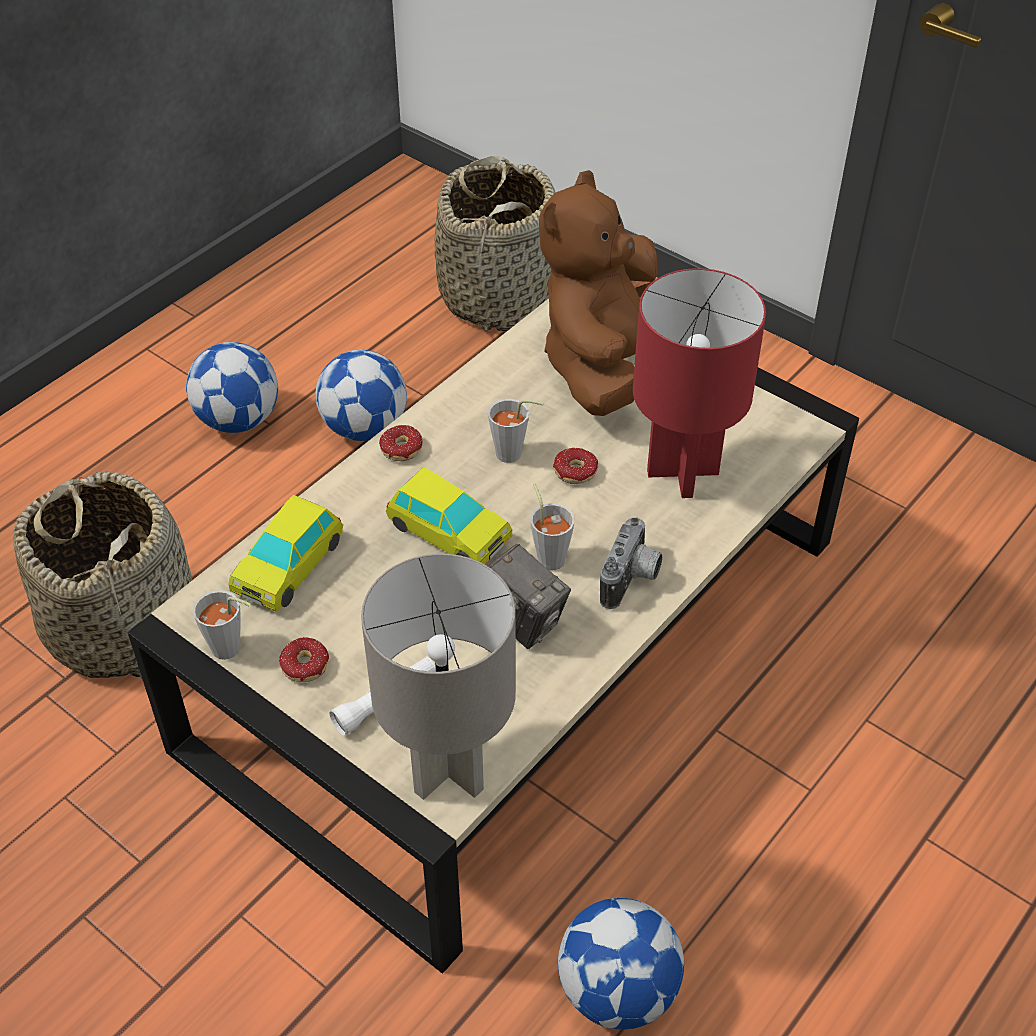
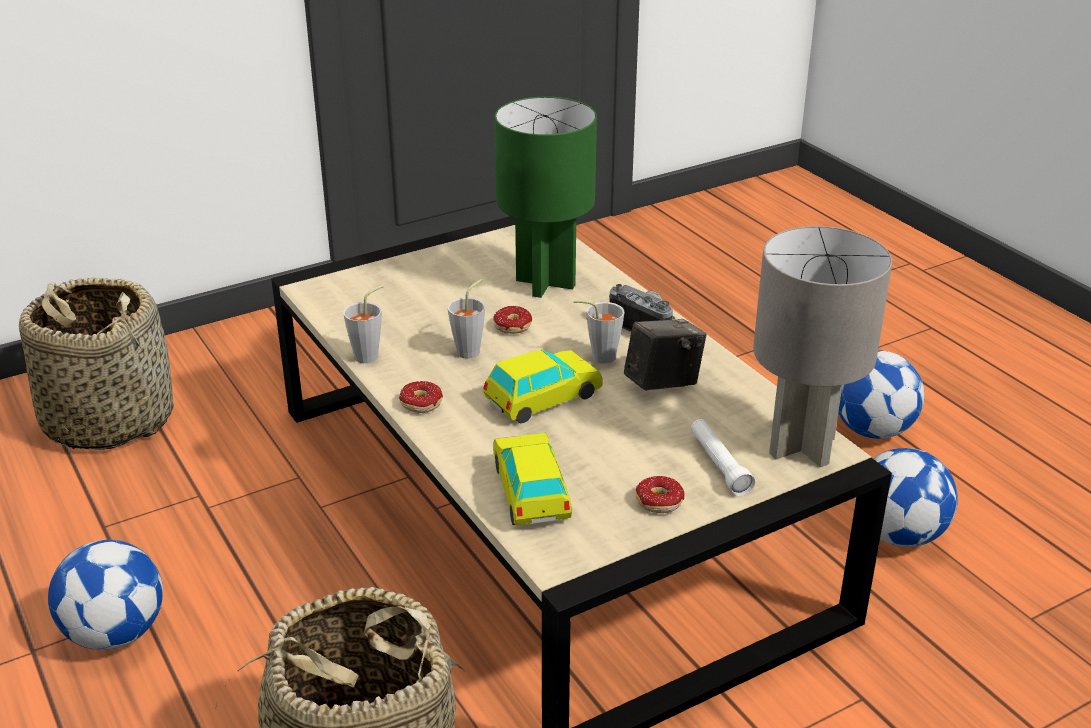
camera: 70 degrees left, 15 degrees down
(231, 650) = (619, 543): grey cup -> grey cup (371, 354)
(289, 566) = (531, 492): toy car -> toy car turned 150 degrees counterclockwise
(365, 427) = (210, 542): football -> football (872, 430)
(605, 366) = (398, 288): brown plush toy -> none
(684, 473) = (546, 282): red table lamp -> green table lamp

